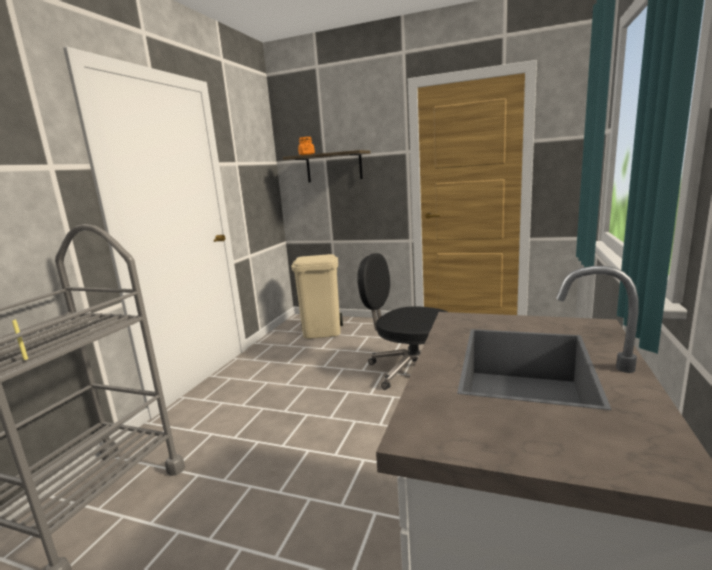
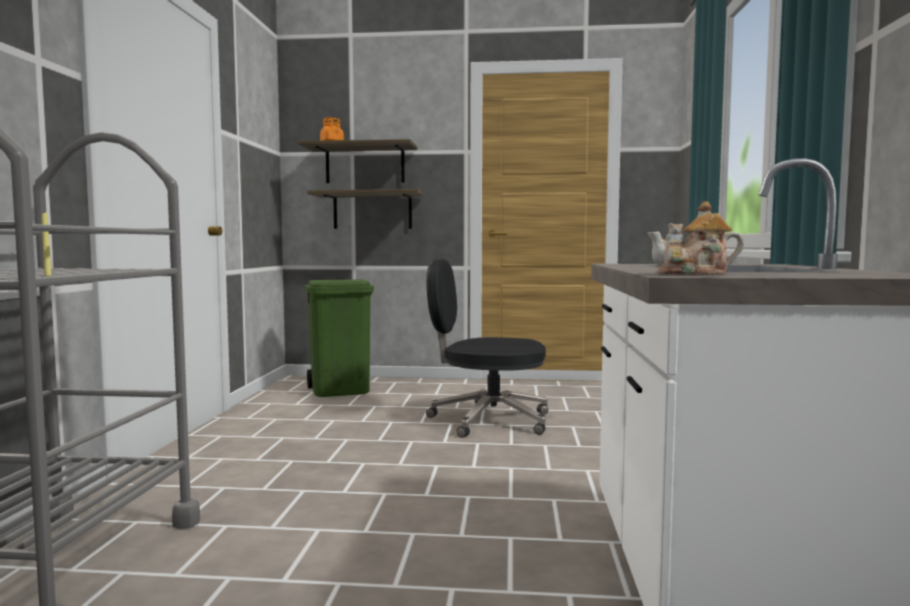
camera: 15 degrees left, 10 degrees down
(322, 332) = (341, 390): beige trash can -> green trash can
(341, 201) = (372, 211): none -> shelf
(436, 430) = (694, 274): none -> teapot

